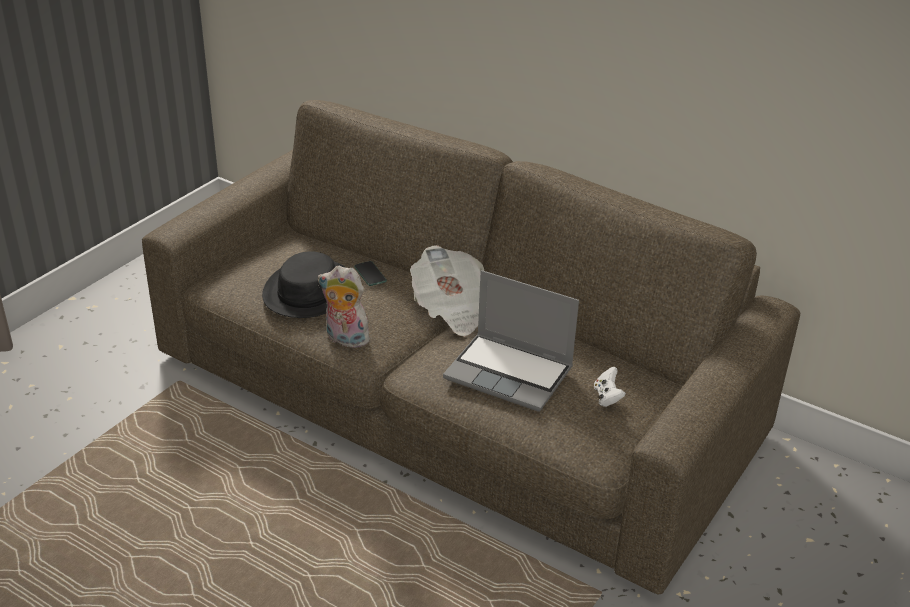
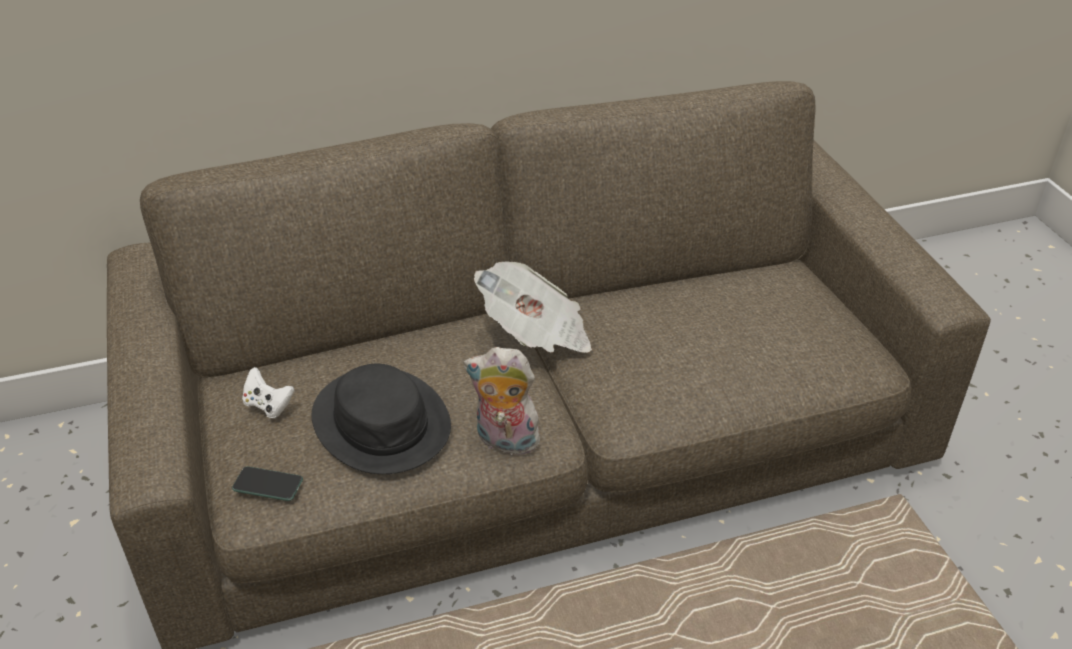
camera: 50 degrees left, 5 degrees up
(345, 339) = (504, 442): plush toy -> plush toy turned 45 degrees clockwise
(370, 274) = (403, 357): phone -> phone (268, 485)
(510, 373) = (699, 350): laptop -> none
(607, 397) = (790, 310): white game controller -> white game controller (268, 405)

